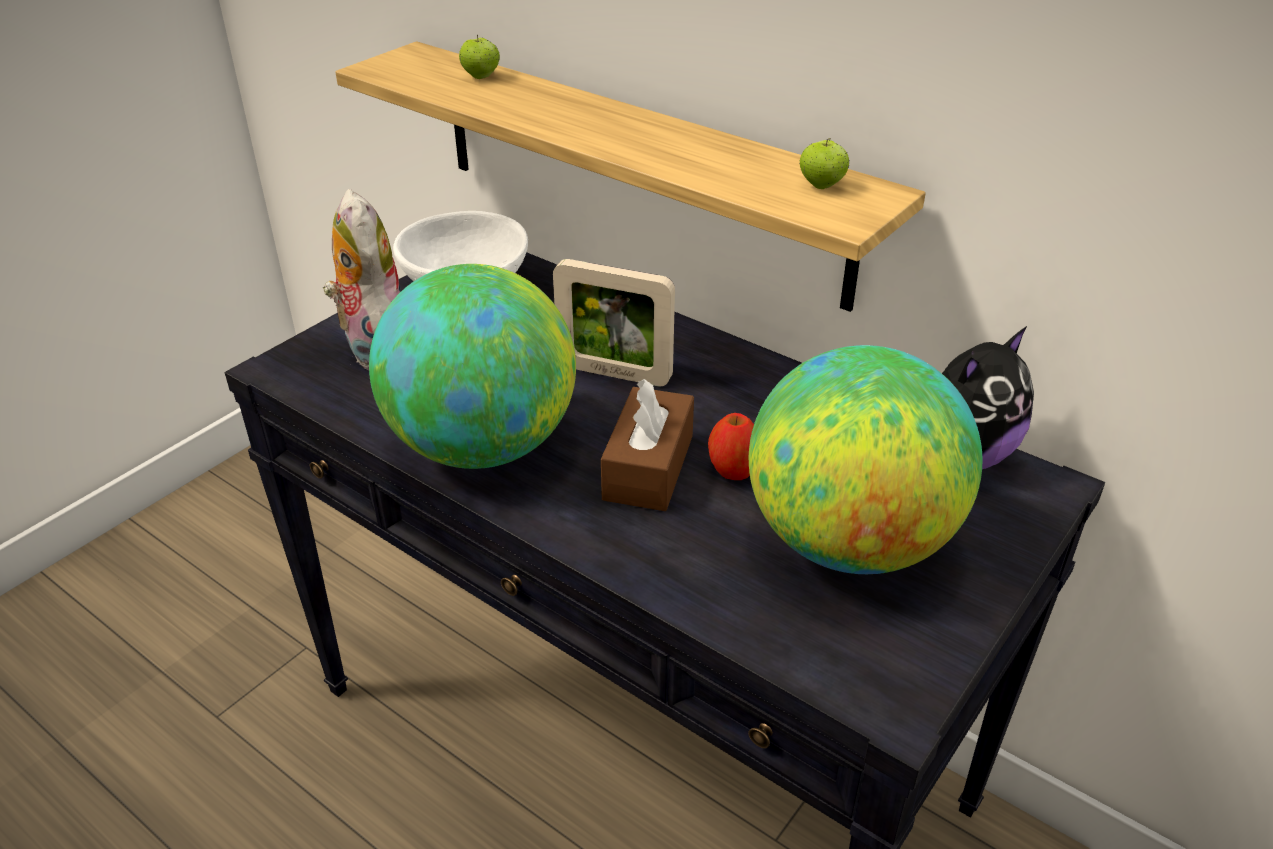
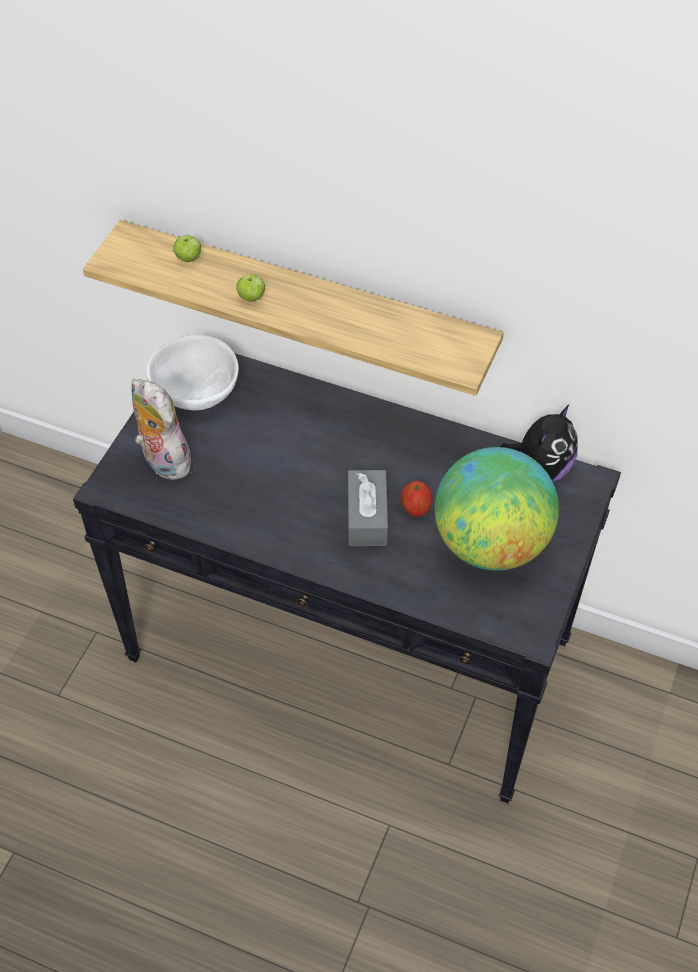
camera: 15 degrees left, 15 degrees up
(482, 445) = (264, 522): globe -> none
(614, 373) = (322, 448): picture frame -> none
(648, 467) = (367, 517): brown tissue box -> grey tissue box
(821, 185) = (443, 338): apple -> apple (251, 297)

